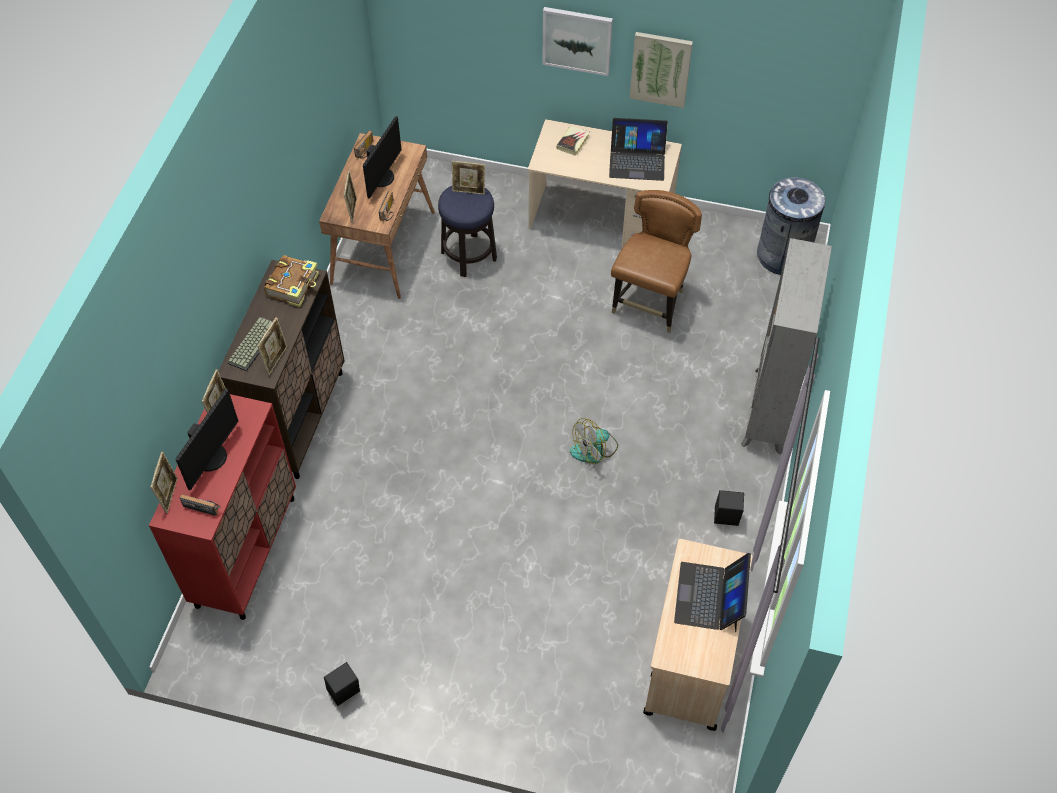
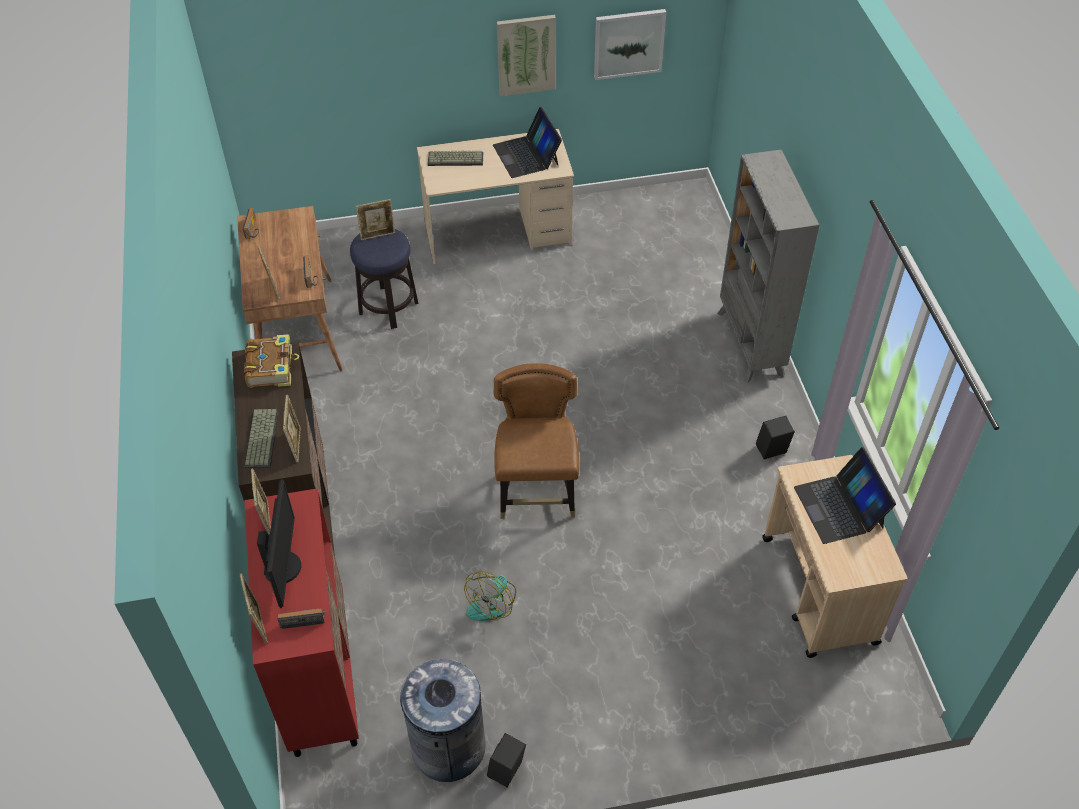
camera: 25 degrees left, 5 degrees down
(382, 178) = (286, 248): monitor -> none
(573, 142) = (456, 158): book -> keyboard
(577, 40) = (437, 49): picture -> picture (628, 43)
(594, 449) = (614, 437): fan -> fan (492, 602)
(637, 160) = (526, 155): laptop -> laptop turned 90 degrees clockwise
(650, 304) = (588, 290): brown chair -> brown chair (537, 492)
(783, 255) = (680, 208): grey trash can -> grey trash can (448, 747)

